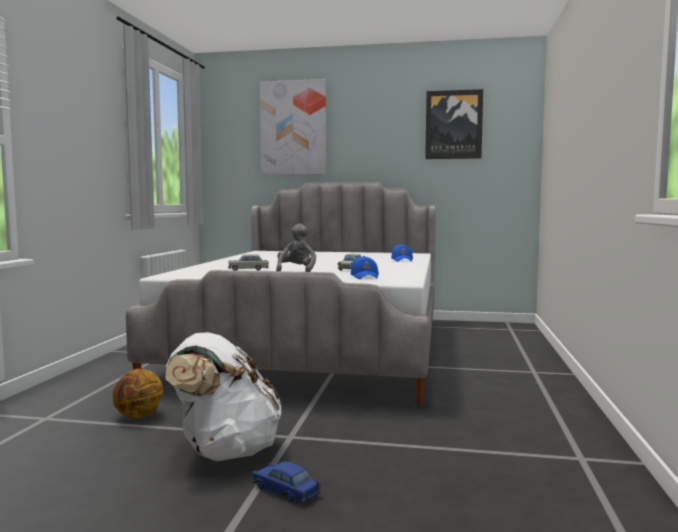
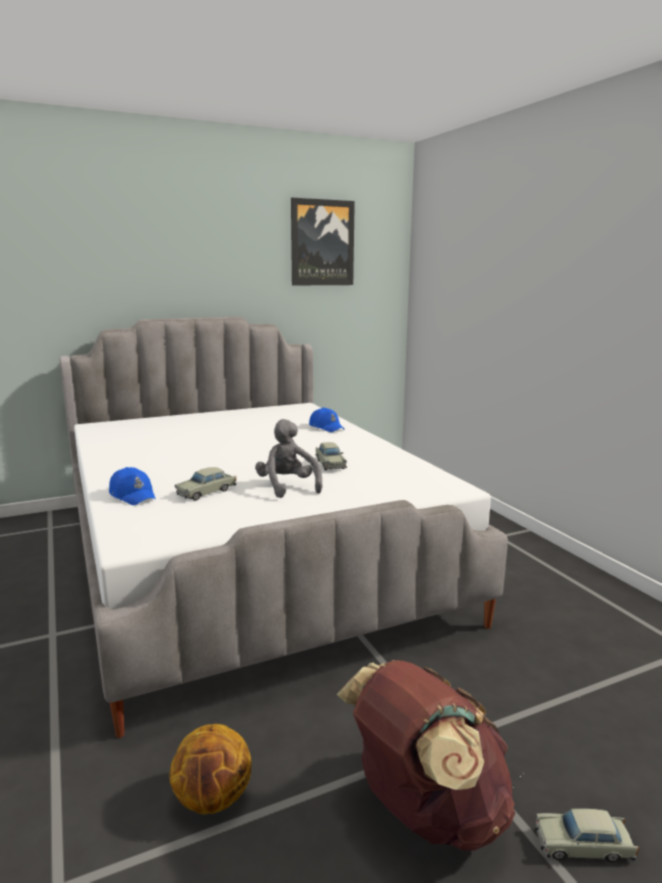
camera: 35 degrees left, 10 degrees up
(225, 451) = (425, 810): white backpack -> brown backpack
(285, 491) = (583, 845): blue toy car -> beige toy car
(293, 128) = (109, 237): picture -> none
(364, 276) = (390, 483): blue cap -> blue cap (133, 495)

